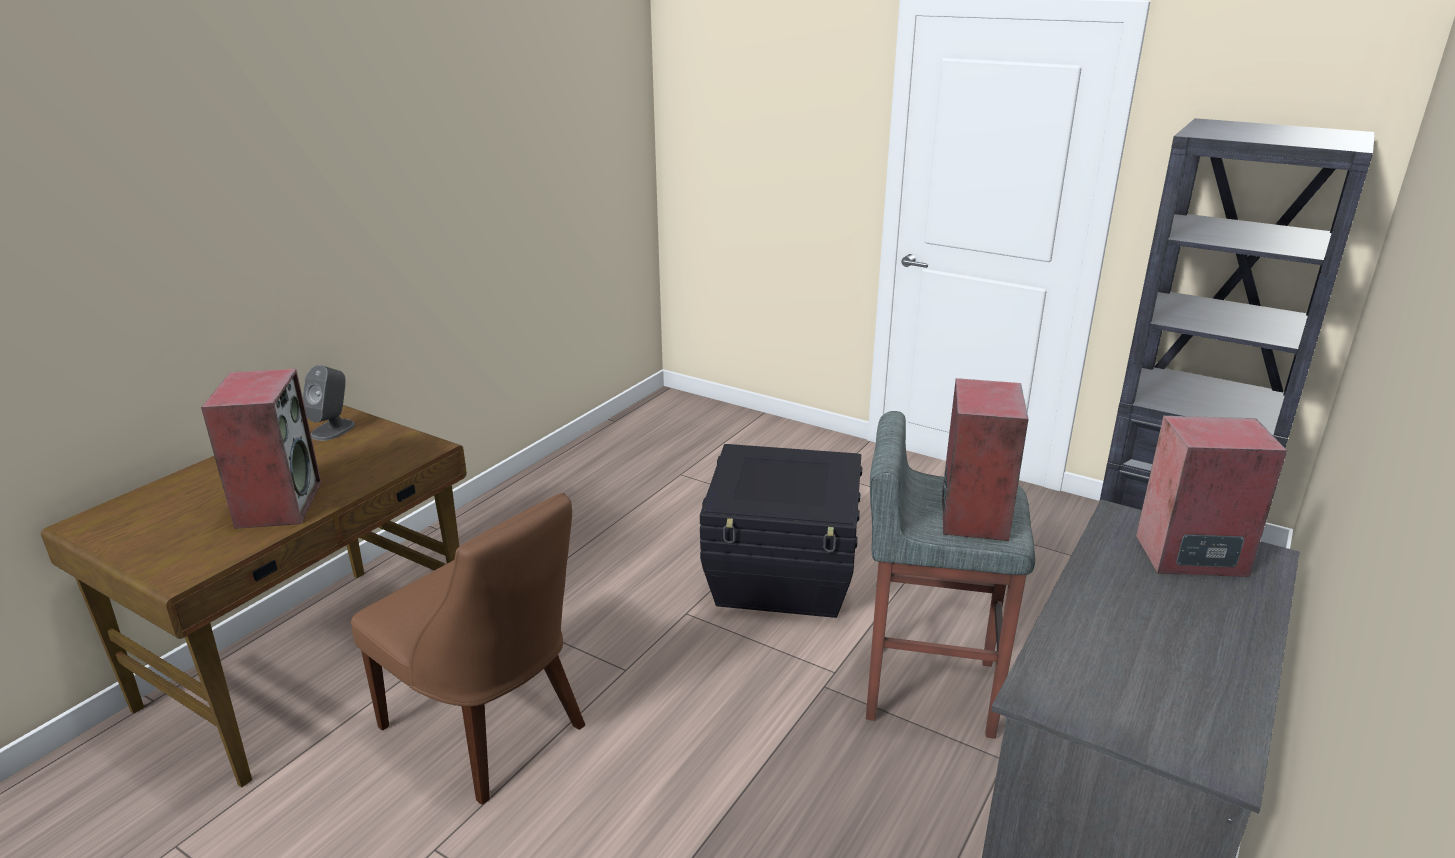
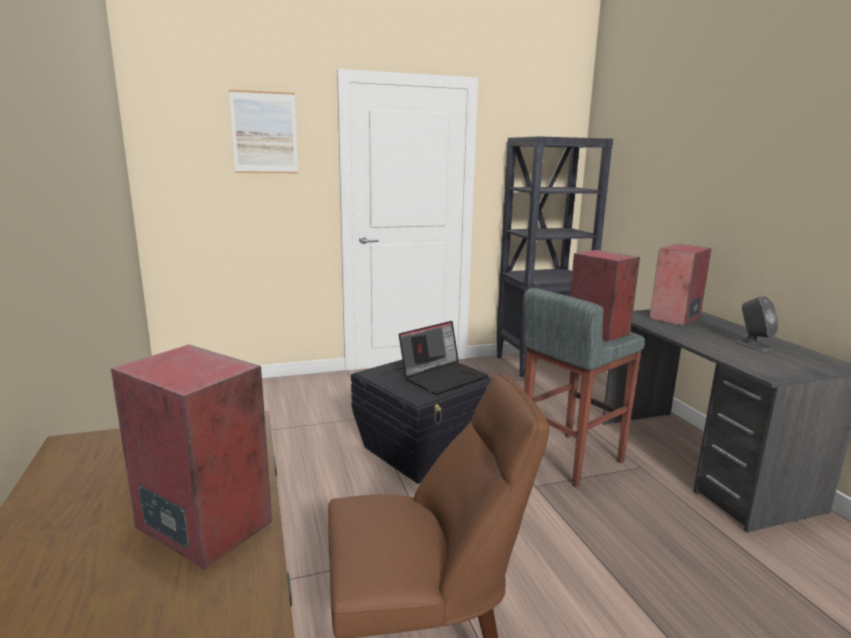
camera: 50 degrees left, 10 degrees down
(333, 429) = (104, 452): grey speaker -> grey speaker (753, 345)
(796, 89) = (264, 133): none -> picture
(801, 492) = (444, 377): none -> laptop

